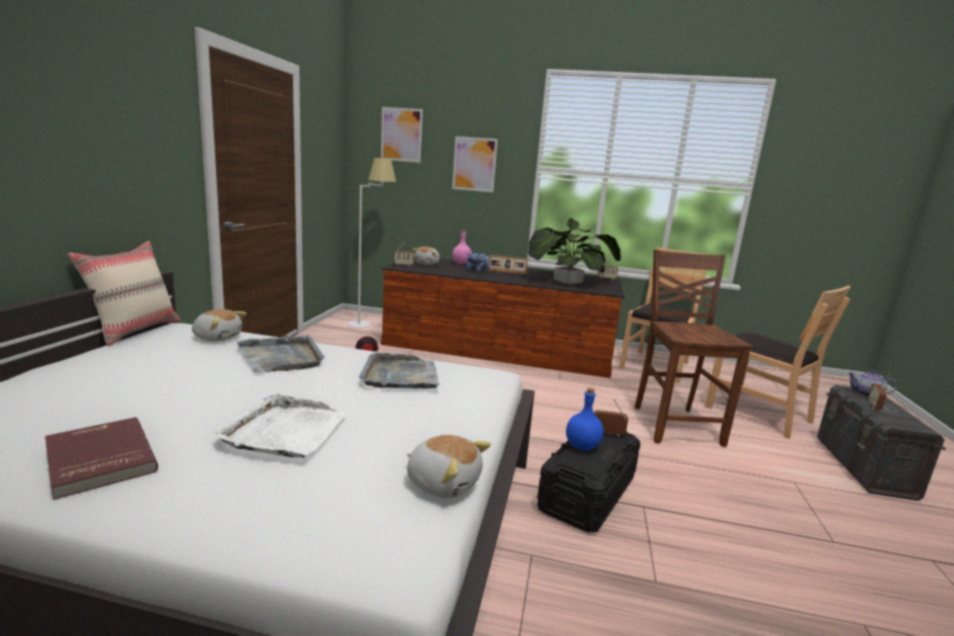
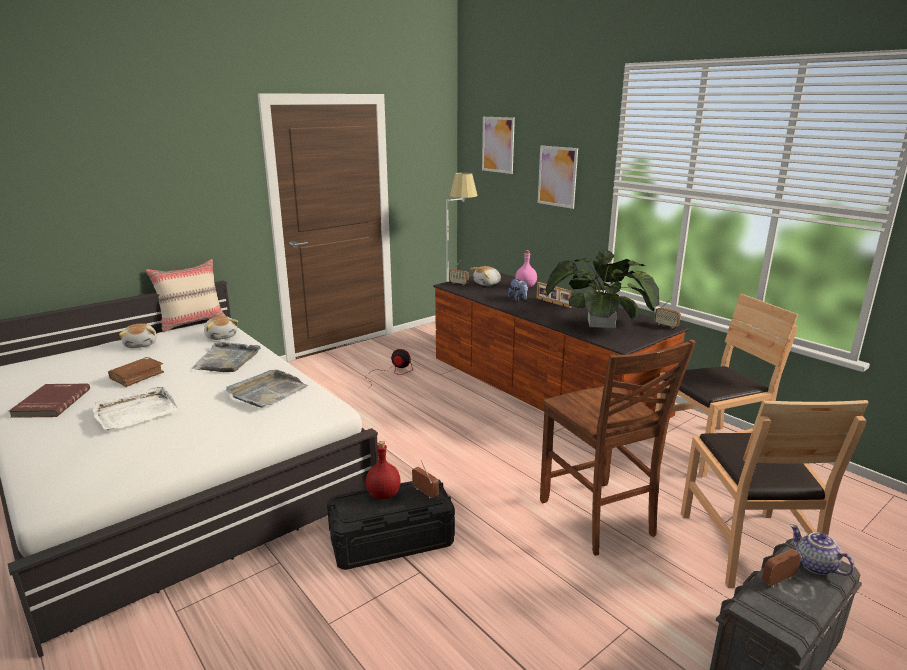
camera: 40 degrees right, 5 degrees up
(189, 396) = (137, 376): none -> brown book
(443, 482) = (145, 470): plush toy -> plush toy (141, 344)
(582, 446) = (384, 494): blue bottle -> red bottle
(675, 425) = (598, 518): brown chair -> brown chair turned 120 degrees clockwise

